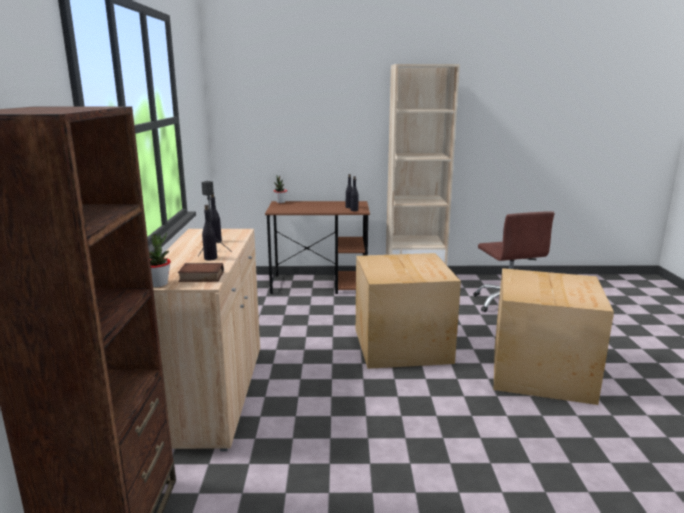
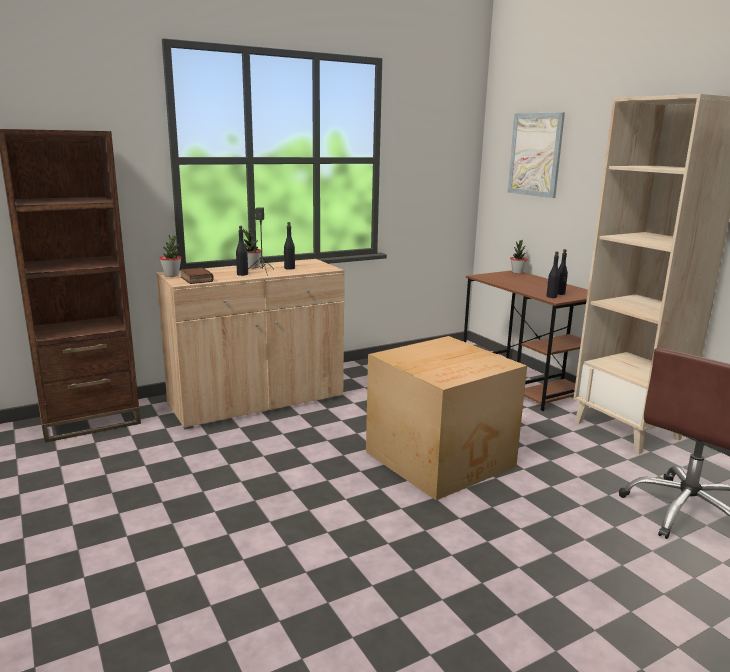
camera: 60 degrees right, 0 degrees up
(184, 251) = (252, 267): none -> potted plant
(275, 105) = (535, 154): none -> picture
(542, 372) = (492, 573): cardboard box -> none

